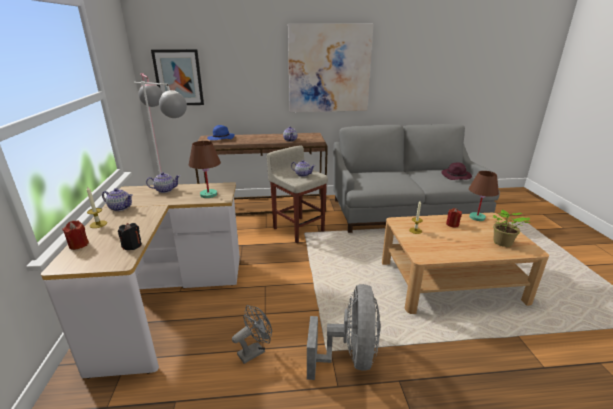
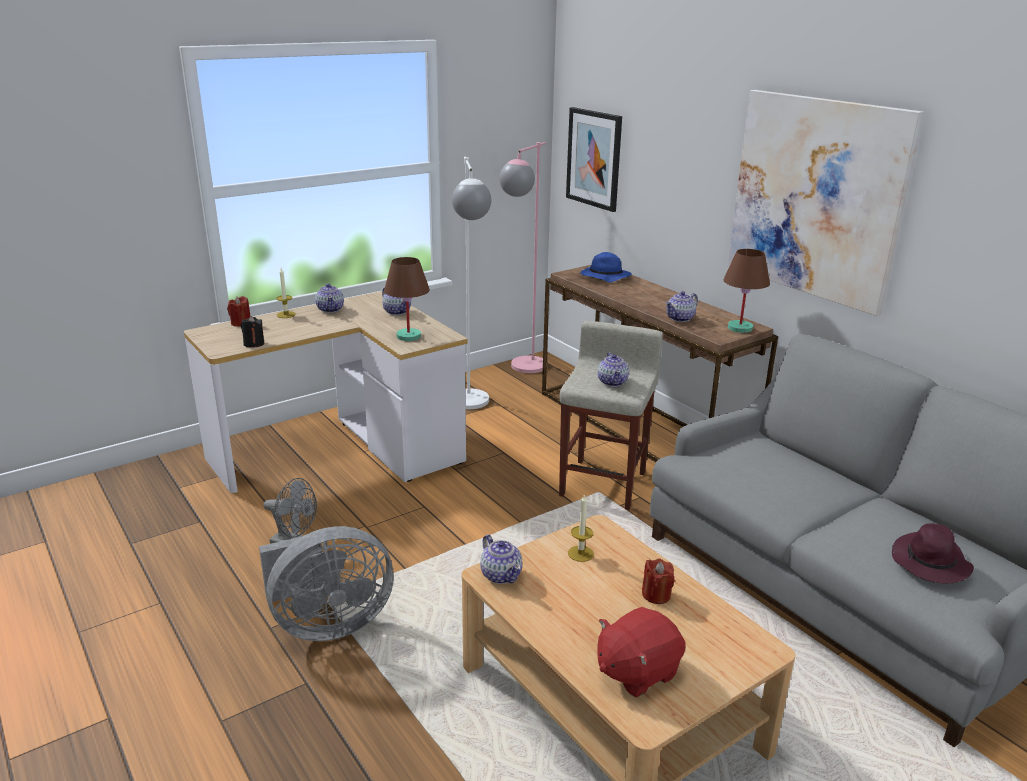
camera: 60 degrees right, 0 degrees up
(423, 253) = (501, 574): none -> teapot
(477, 217) = (732, 627): brown table lamp -> brown table lamp (740, 328)
(502, 243) = (636, 671): potted plant -> red plush toy

